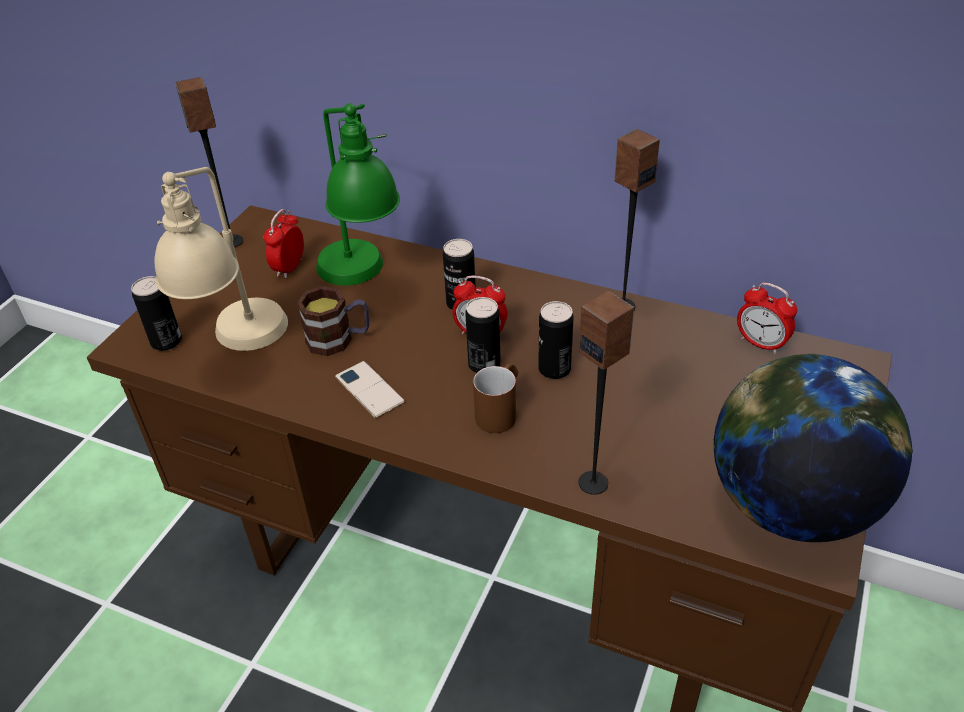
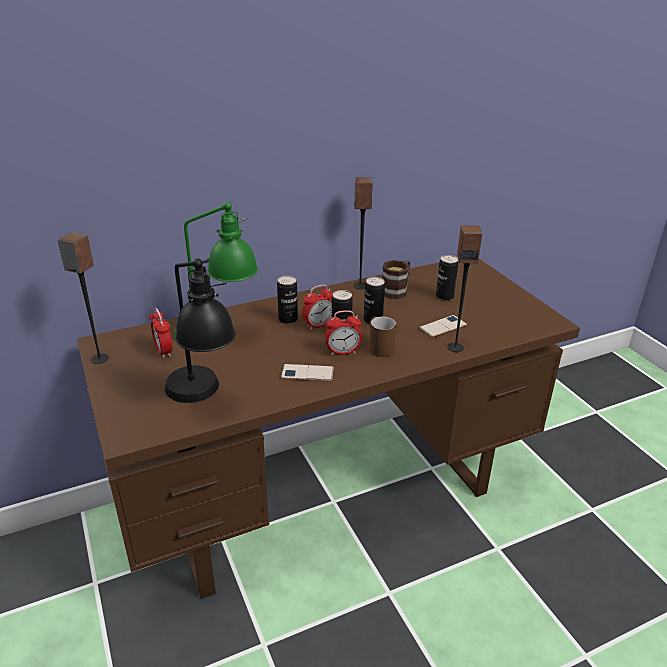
camera: 50 degrees left, 10 degrees down
(166, 341) = (149, 421): can -> can (444, 296)
(240, 348) = (204, 397): beige table lamp -> black table lamp
(339, 339) = (253, 364): mug -> mug (397, 290)
(630, 440) = (443, 326): none -> phone
(760, 343) = (430, 272): alarm clock -> alarm clock (343, 352)
(790, 506) = (523, 314): globe -> none

